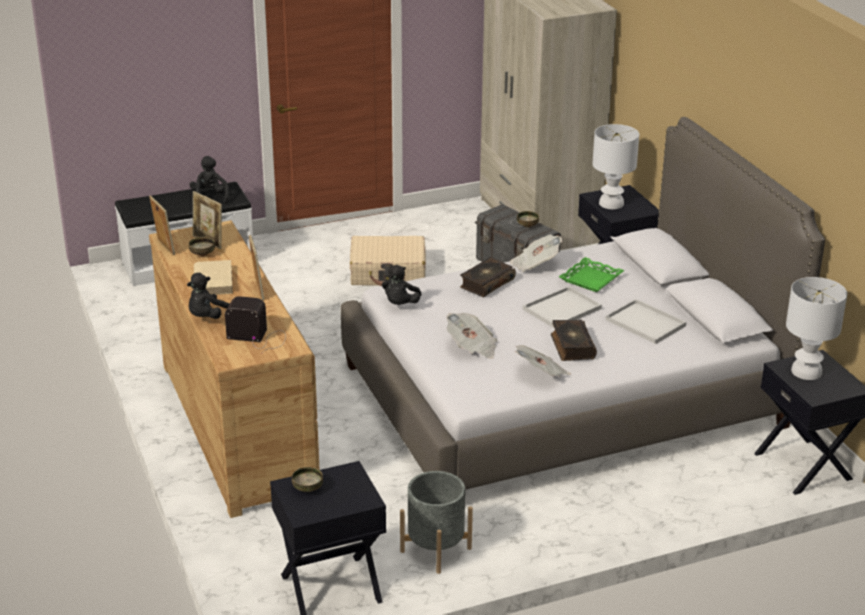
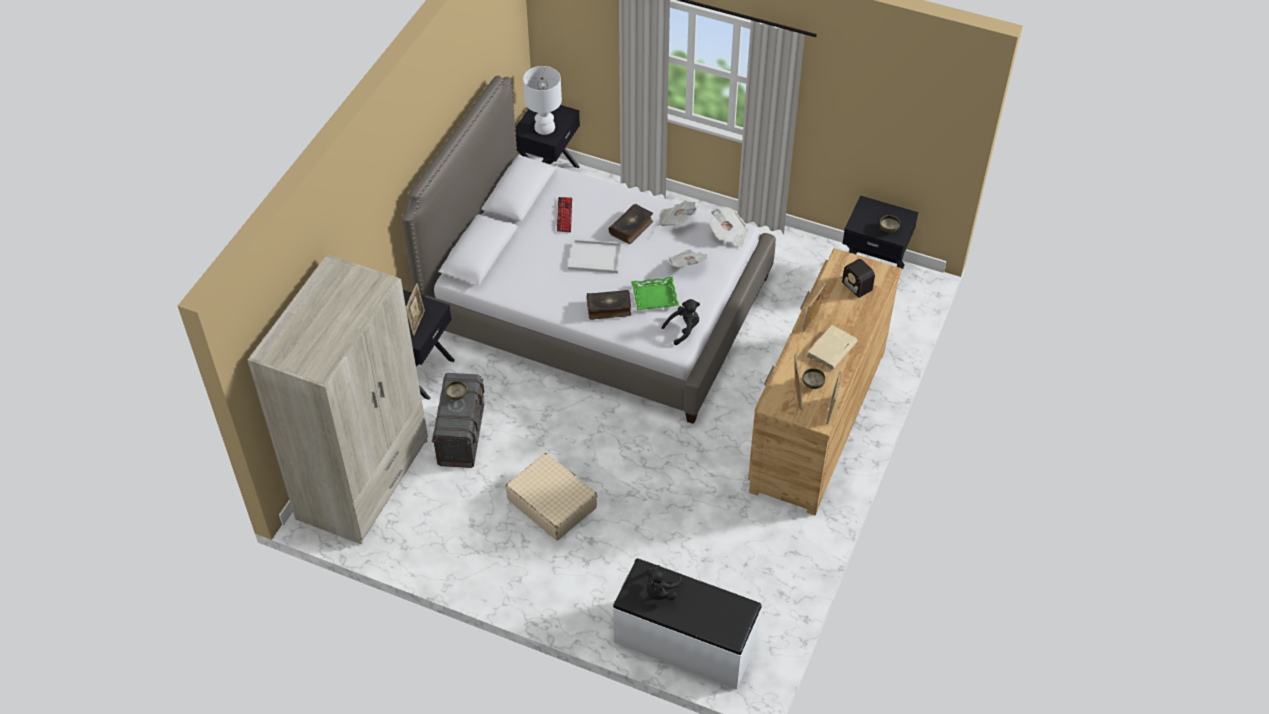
camera: 135 degrees left, 20 degrees up
(209, 317) = (865, 316): black plush toy -> none
(436, 550) = (796, 259): grey planter -> none
(535, 264) = (553, 306): newspaper -> newspaper (728, 235)
(591, 279) = (540, 269): green tray -> green tray (655, 296)
(612, 204) = (417, 322): white table lamp -> picture frame
(647, 323) = (564, 215): white tray -> keyboard

